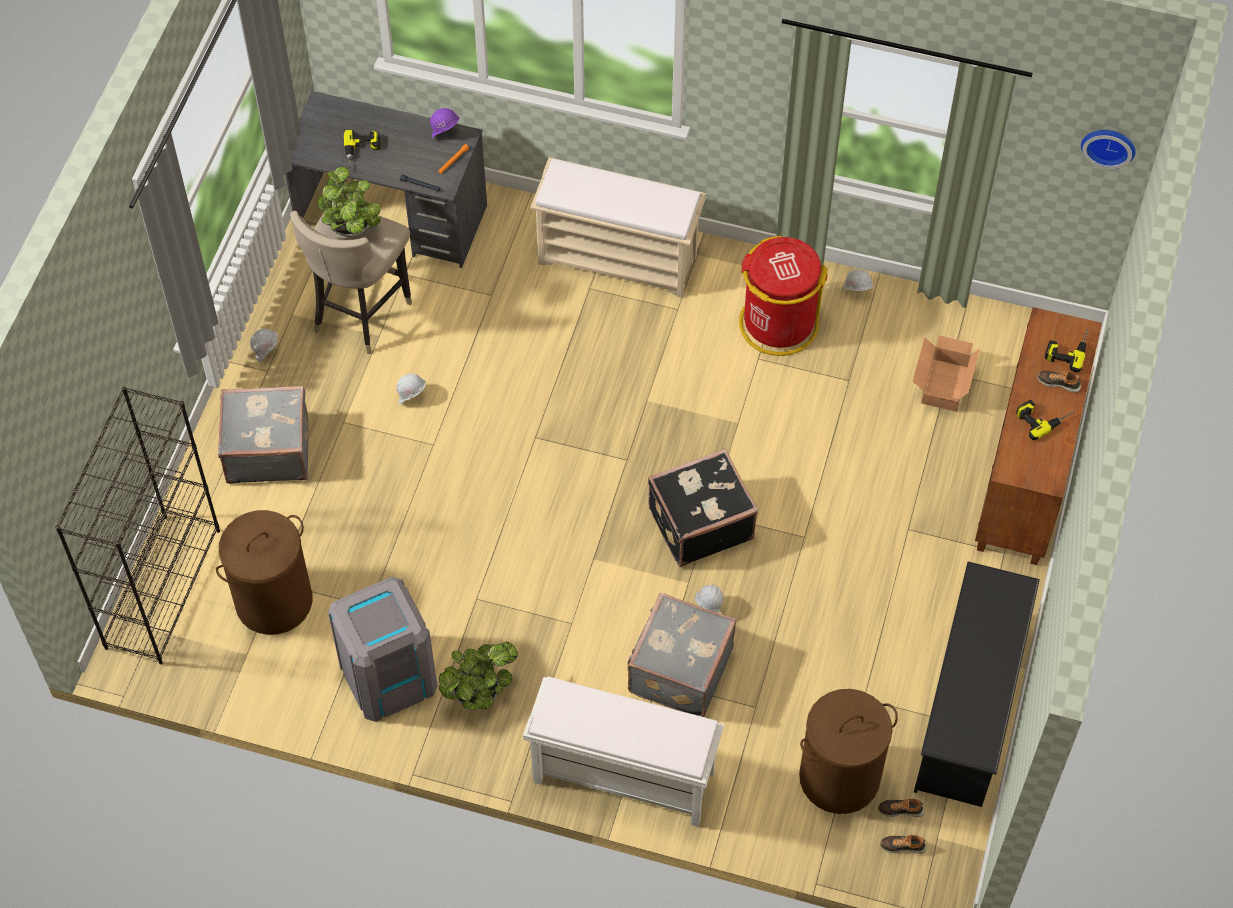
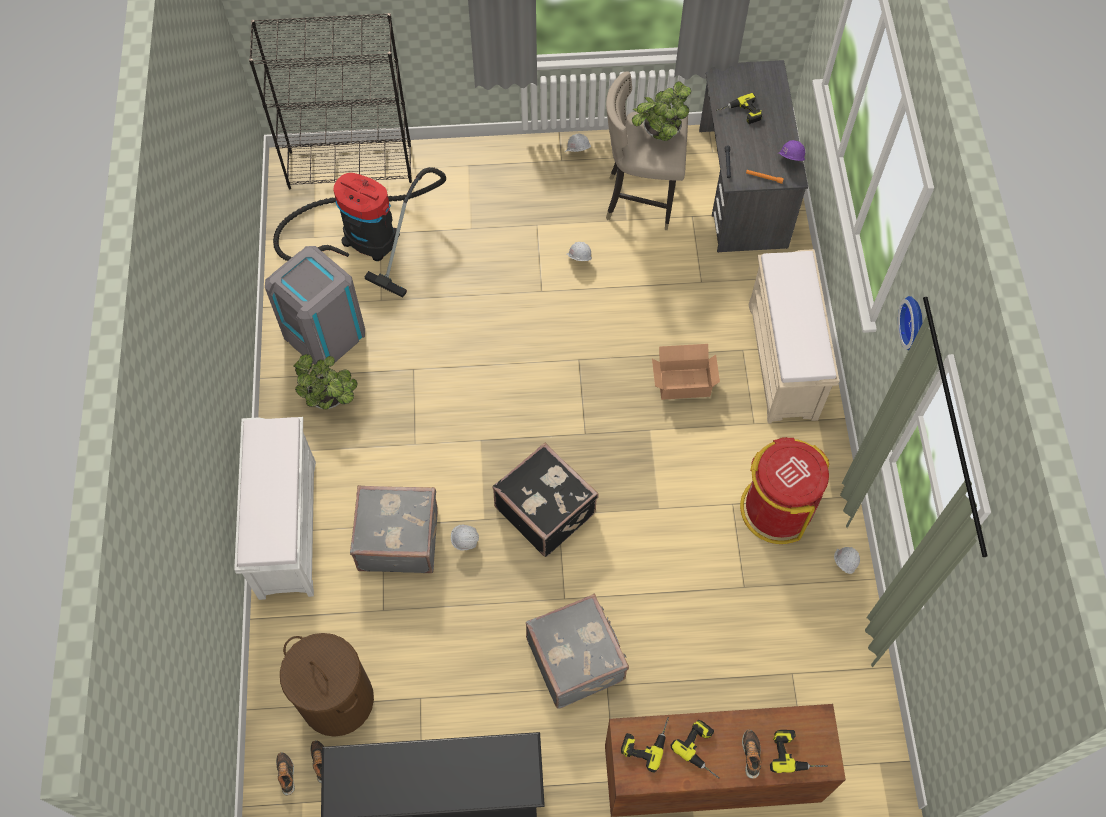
camera: 70 degrees right, 5 degrees up
(267, 449) = (492, 186): grey suitcase -> grey suitcase (577, 658)
(274, 600) = (364, 237): brown laundry basket -> vacuum cleaner
(941, 386) = (775, 671): cardboard box -> cardboard box (682, 382)
(1019, 458) = (645, 740): none -> power drill
(1108, 145) = (995, 692): wall clock -> wall clock (915, 323)

